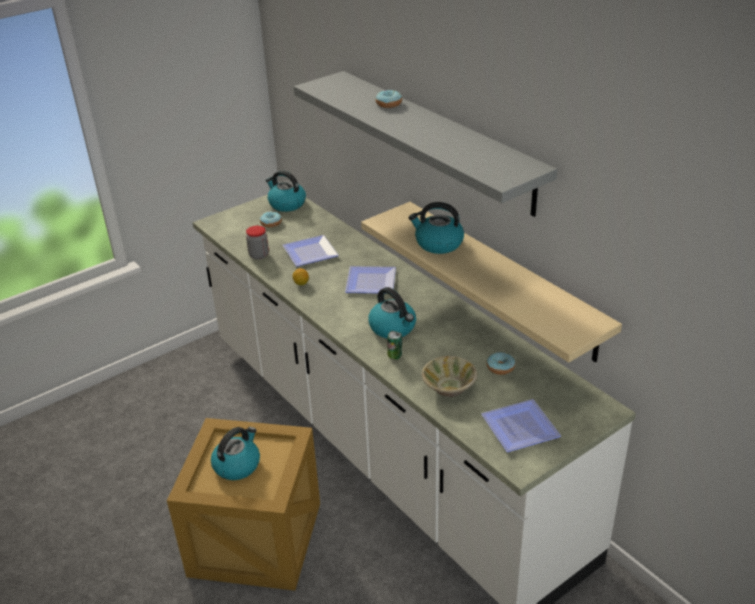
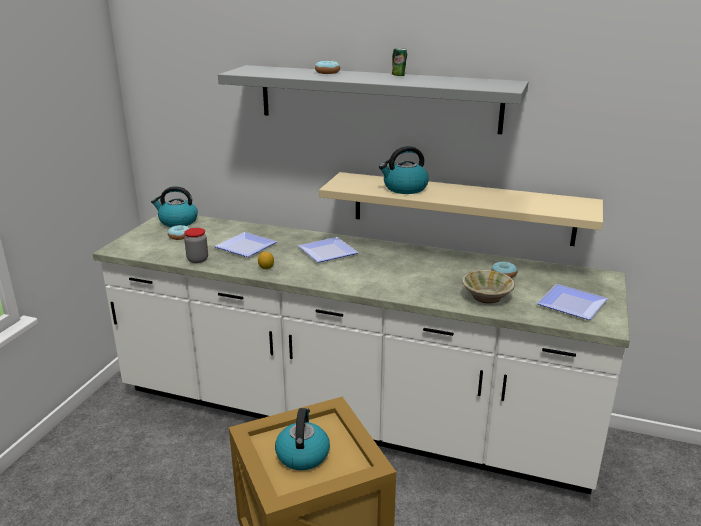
camera: 35 degrees left, 10 degrees down
(393, 328) = (388, 274): kettle -> none
(394, 356) = (416, 291): can -> can (398, 75)

